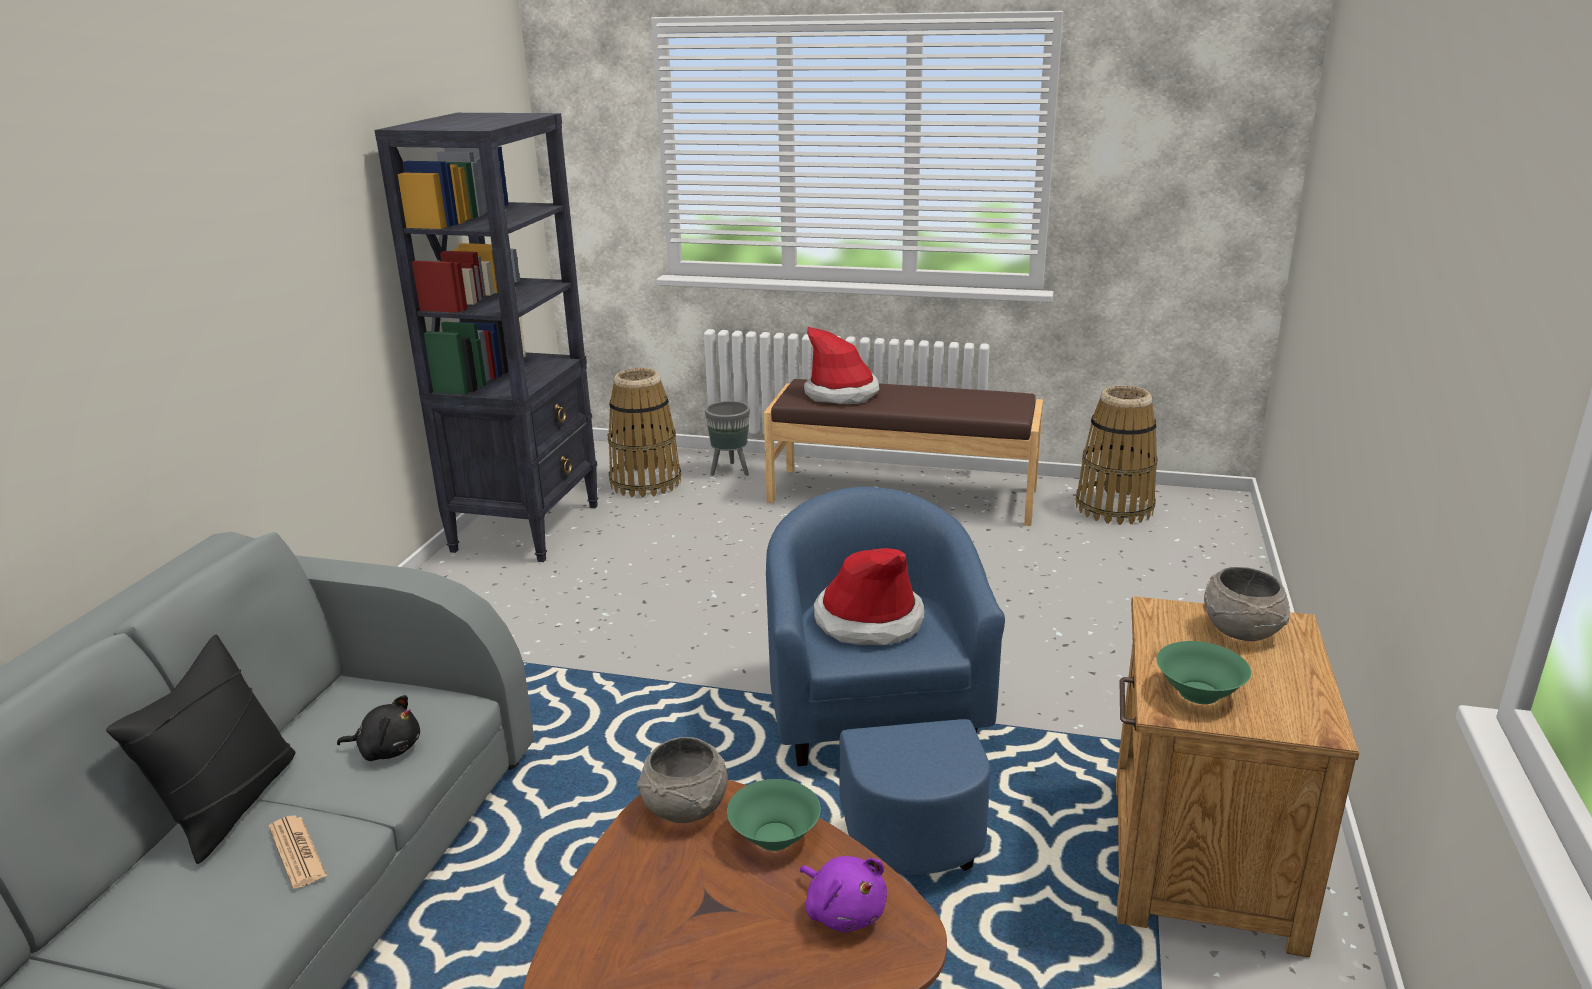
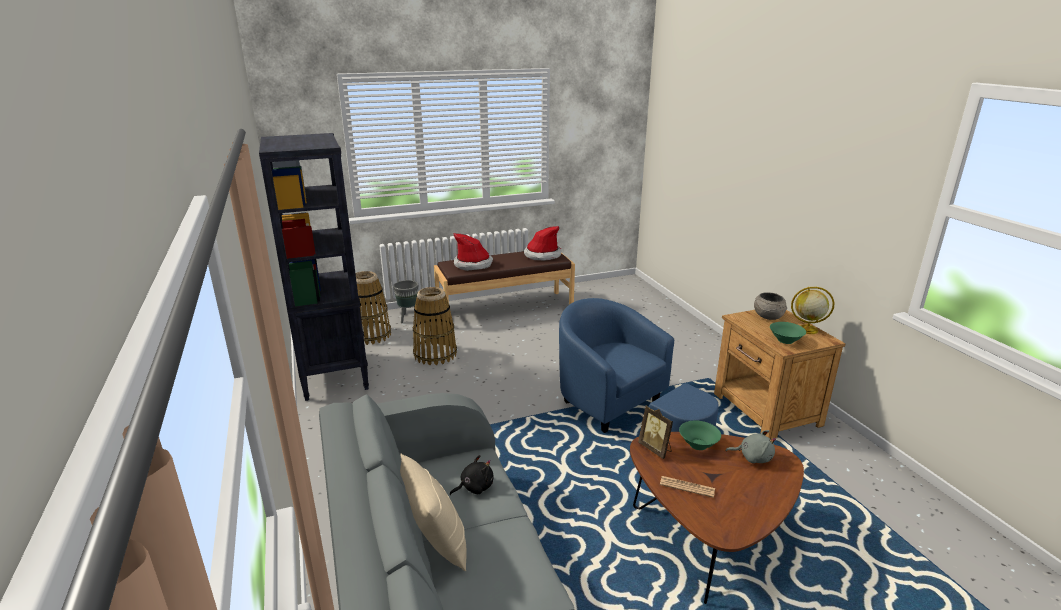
camera: 35 degrees left, 0 degrees up
(230, 804) = (437, 542): black pillow -> beige pillow
(297, 852) = (506, 543): newspaper -> newspaper (687, 487)
(686, 809) = (656, 449): grey bowl -> picture frame
(843, 911) = (753, 457): purple plush toy -> grey plush toy
(868, 620) = (612, 358): hat -> hat (542, 255)
(1114, 508) = (595, 292): basket -> basket (435, 354)
(1298, 688) = (806, 329): none -> globe

